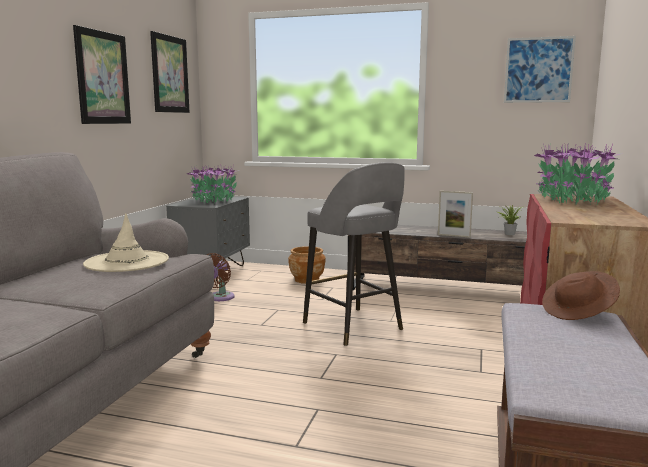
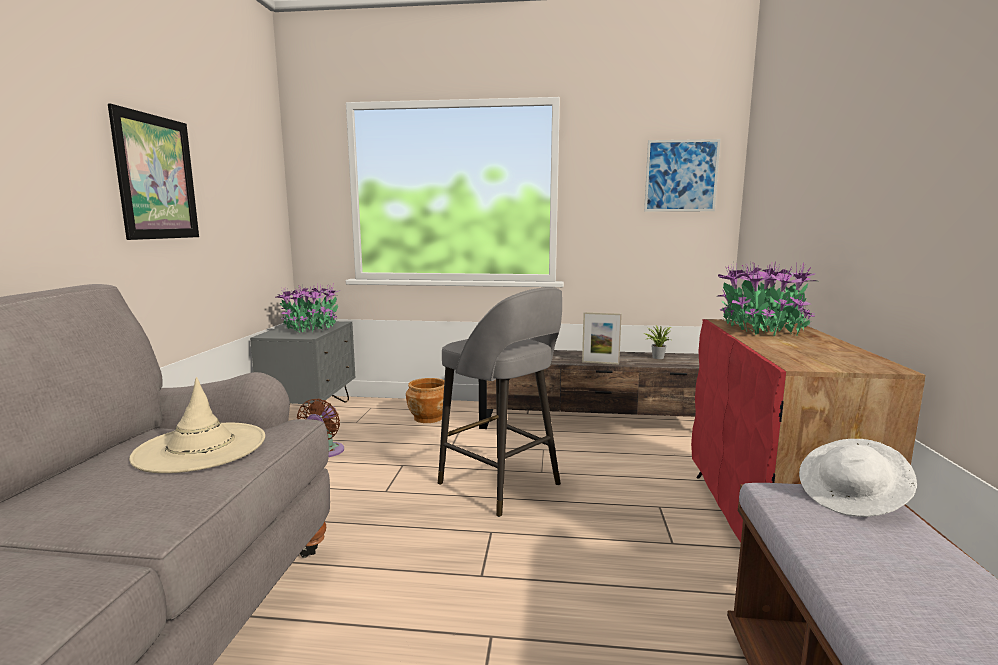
camera: 10 degrees left, 0 degrees up
(170, 74) = (249, 174): picture -> none
(578, 312) = (852, 498): brown hat -> white hat

